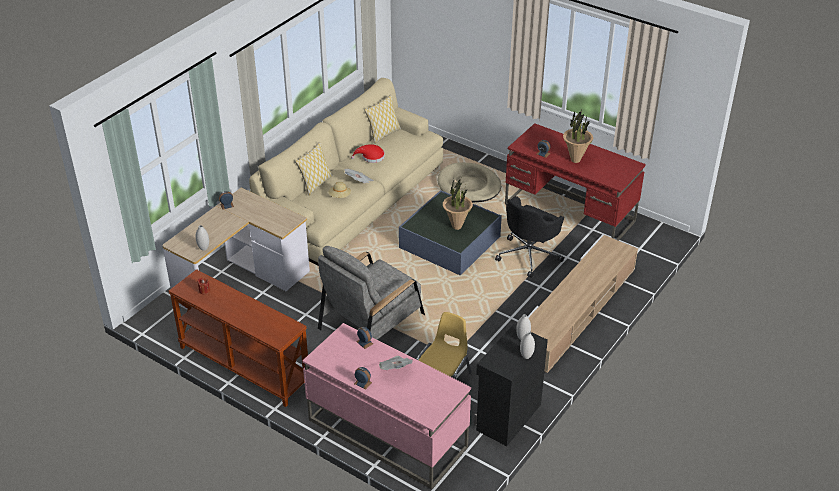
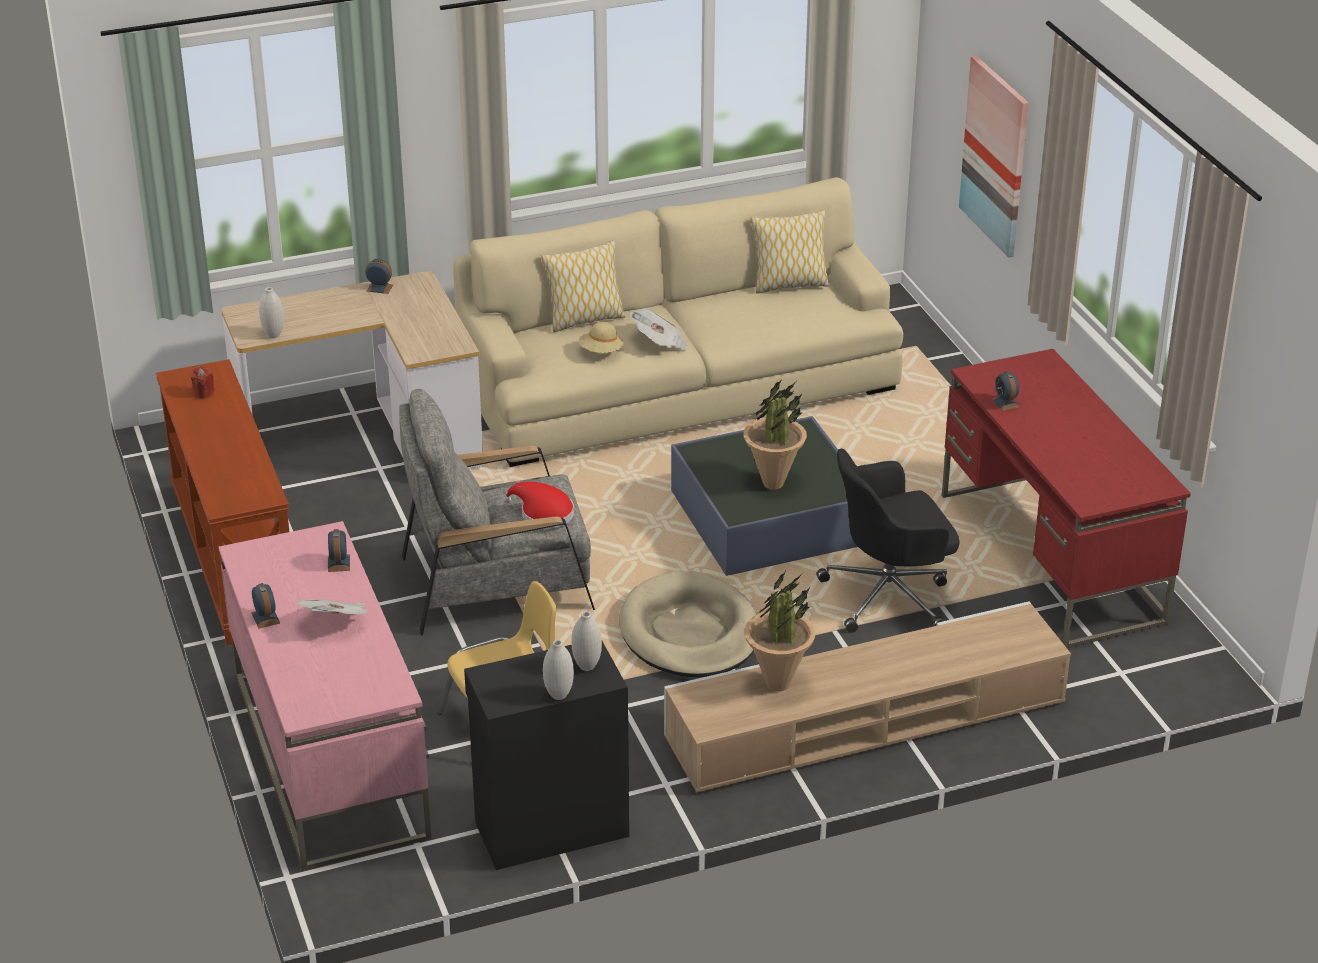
camera: 35 degrees right, 5 degrees down
(371, 157) = (724, 312): red hat -> red hat (543, 514)
(463, 46) = (995, 156): none -> picture
(469, 186) = (910, 442): beige dog bed -> beige dog bed (689, 632)
(575, 160) = (1055, 435): potted plant -> potted plant (778, 684)

